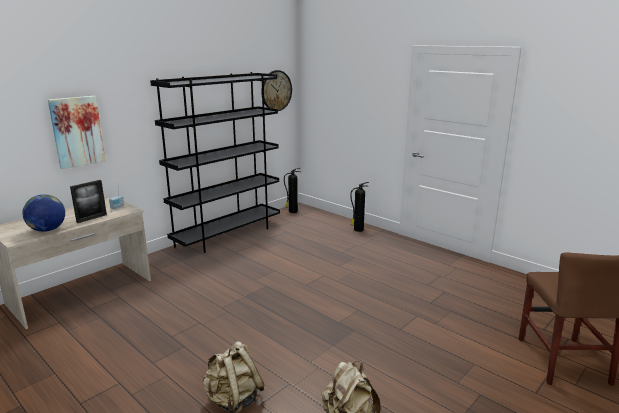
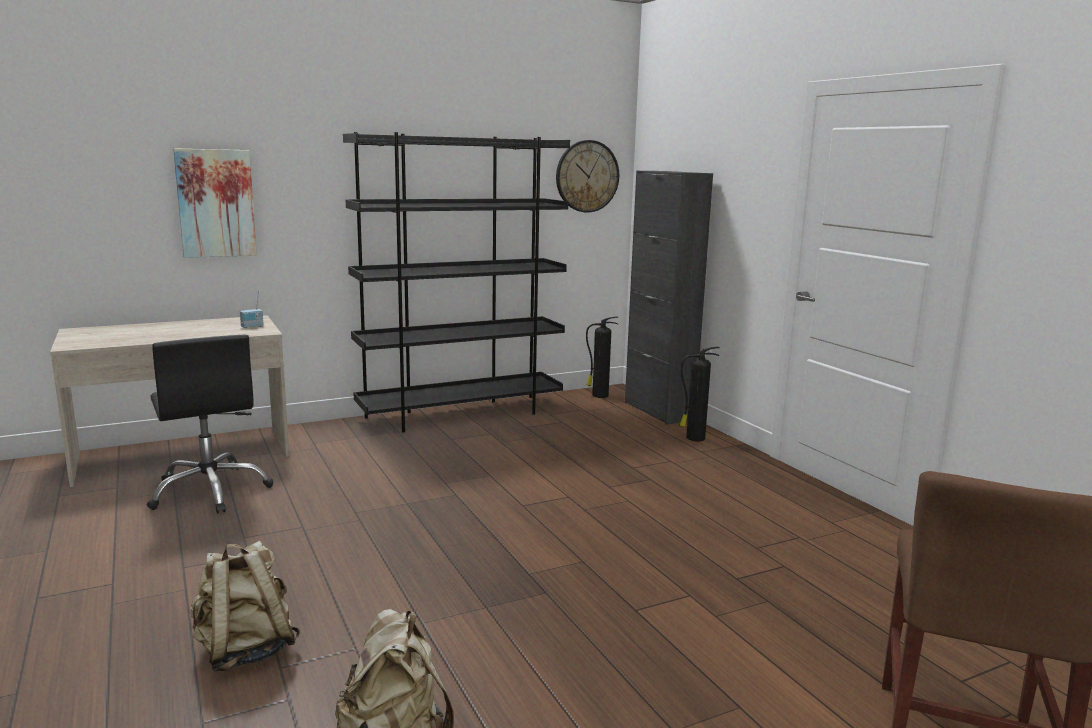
camera: 20 degrees right, 5 degrees down
(47, 230) = (125, 340): globe -> none
(91, 218) = (199, 335): picture frame -> none
(123, 312) = (210, 490): none -> black office chair
(329, 216) = (658, 411): none -> black cabinet

